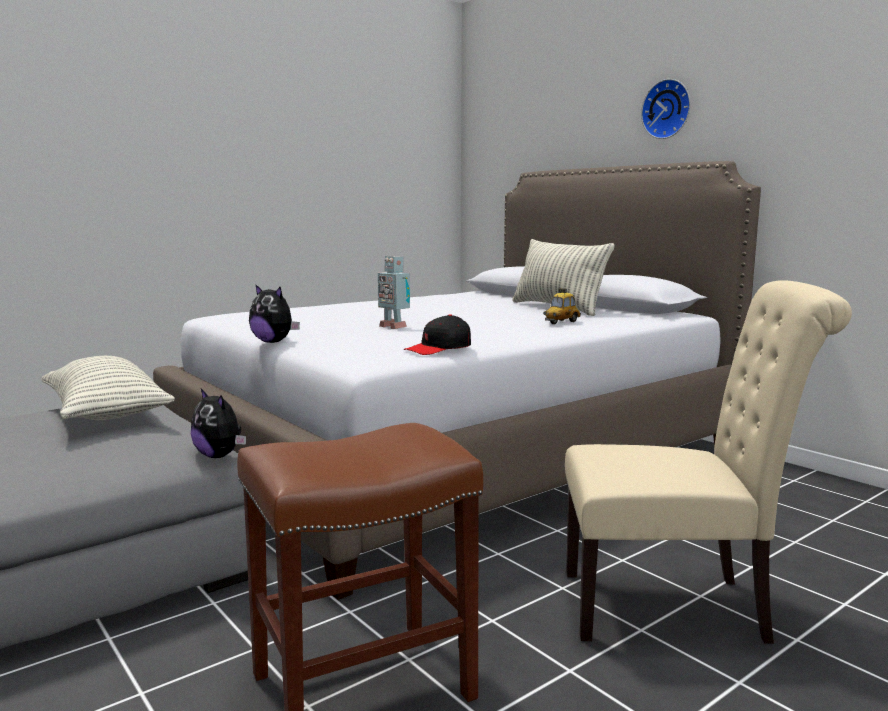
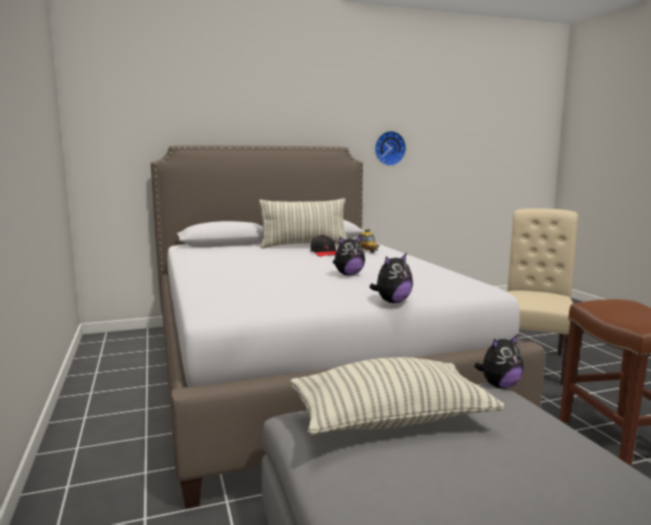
camera: 70 degrees left, 0 degrees up
(394, 327) = (348, 275): toy robot -> plush toy
(439, 349) = (451, 274): black cap -> black cap (324, 253)
(668, 109) = (291, 110): wall clock -> wall clock (389, 148)

